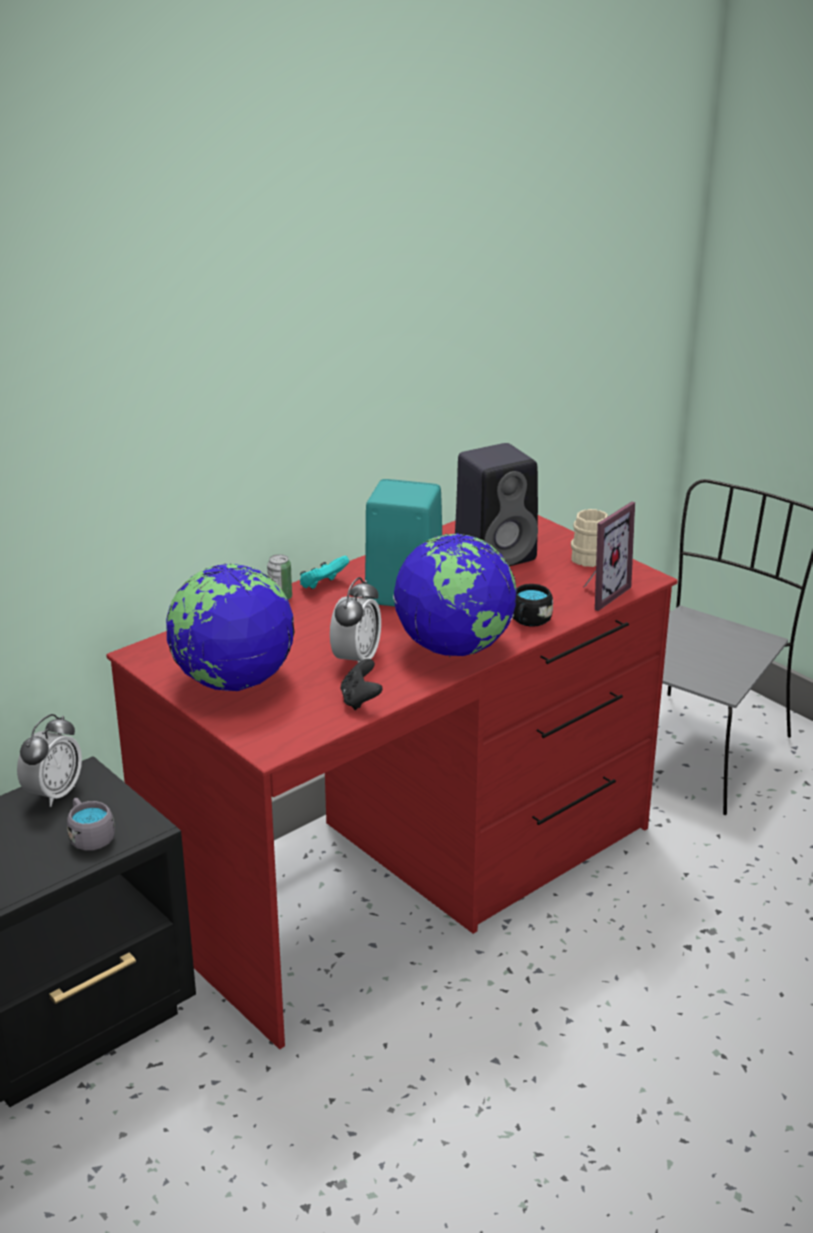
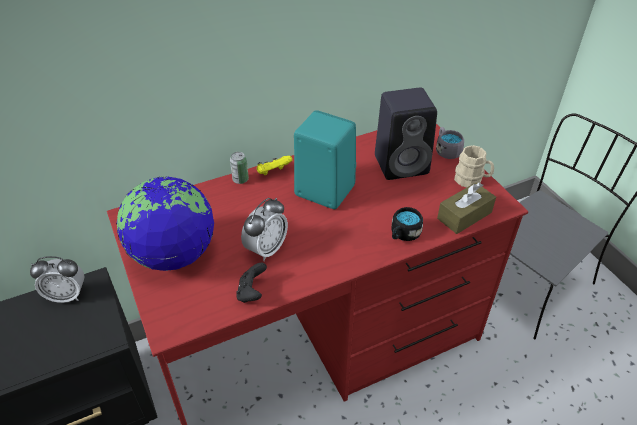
camera: 15 degrees right, 15 degrees up
(54, 793) = (67, 295): alarm clock -> alarm clock turned 45 degrees clockwise
(89, 836) = (70, 340): grey mug -> grey mug (446, 150)
(323, 585) = (273, 172): turquoise game controller -> yellow game controller
(454, 647) = (339, 251): globe -> none
(599, 593) = (464, 215): picture frame -> brown tissue box

